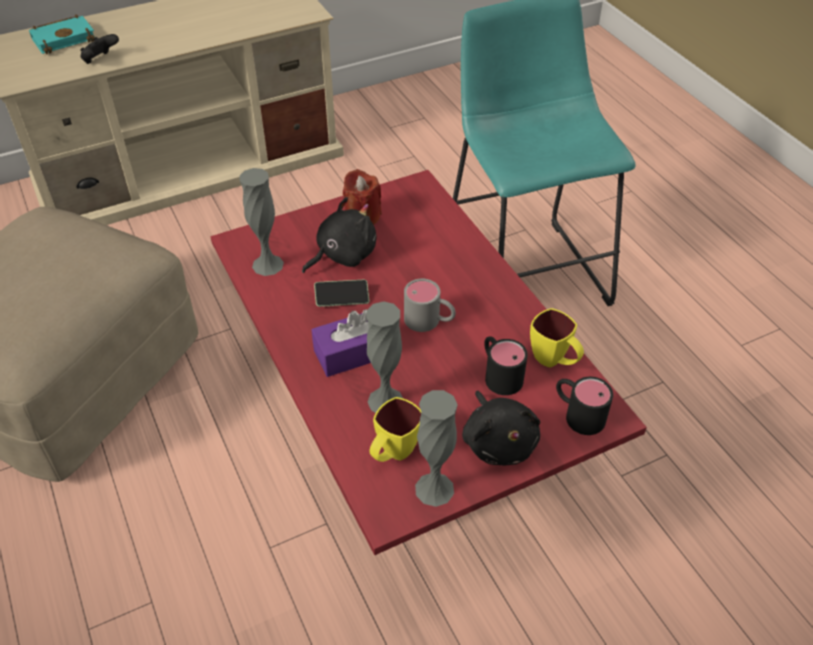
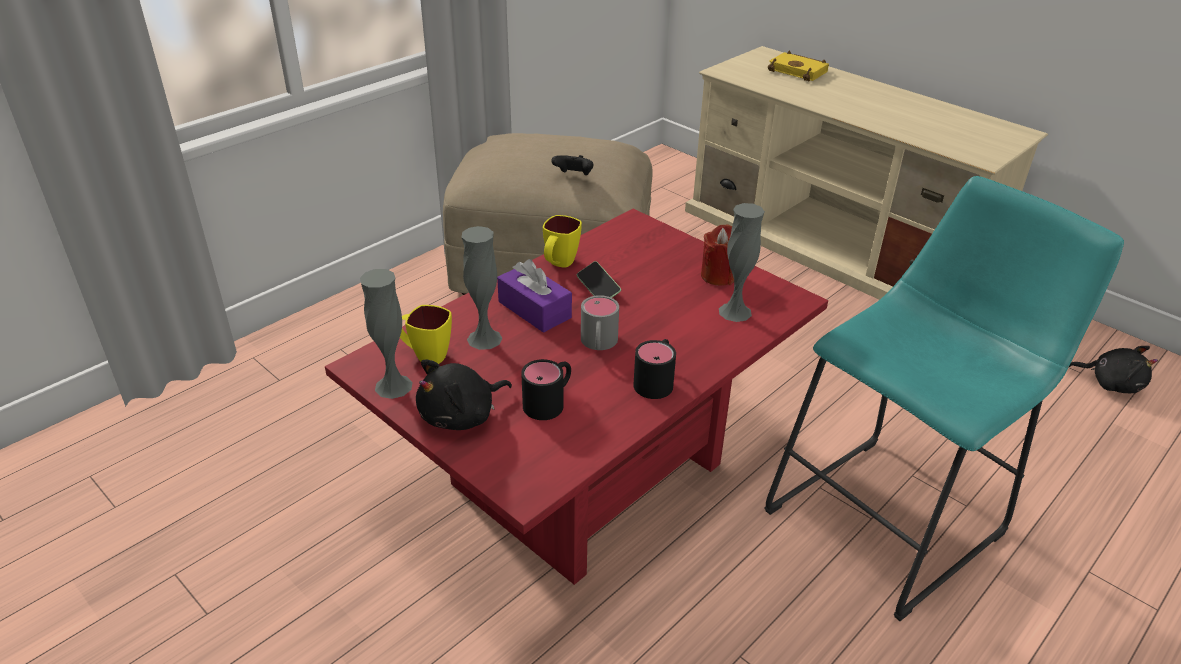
camera: 70 degrees right, 10 degrees down
(65, 38) = (799, 71): turquoise book -> yellow book
(100, 60) = (786, 91): black game controller -> black game controller (573, 176)
(267, 265) = (616, 242): grey vase -> grey vase (735, 312)
(343, 255) = (656, 276): black plush toy -> black plush toy (1111, 383)
(554, 361) = (586, 438): yellow mug -> yellow mug (559, 265)
(577, 413) = (519, 466): black mug -> black mug (656, 380)

